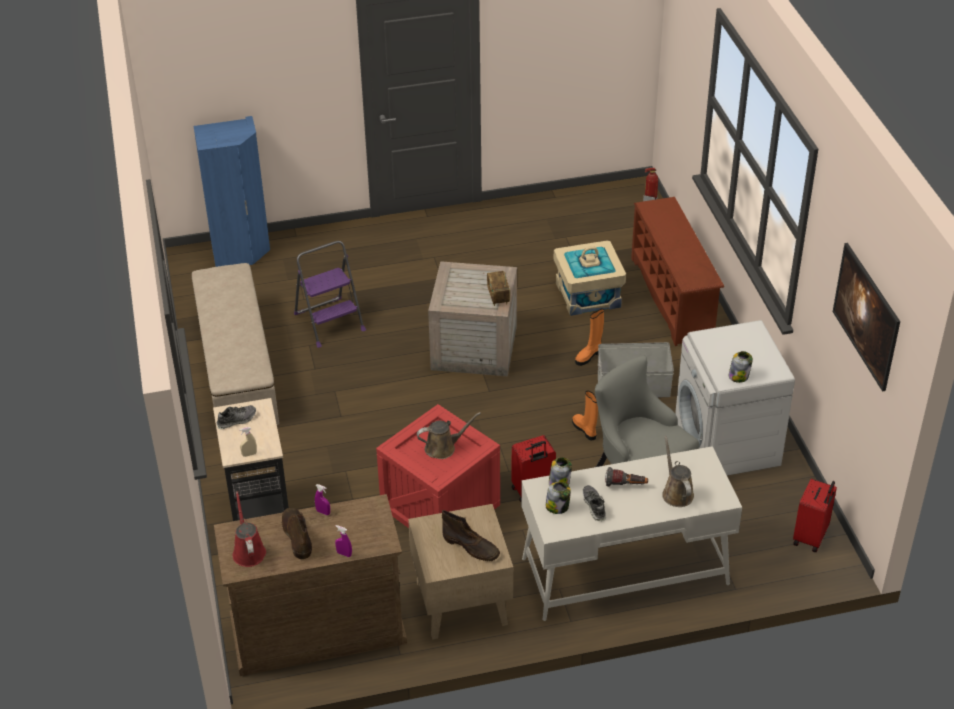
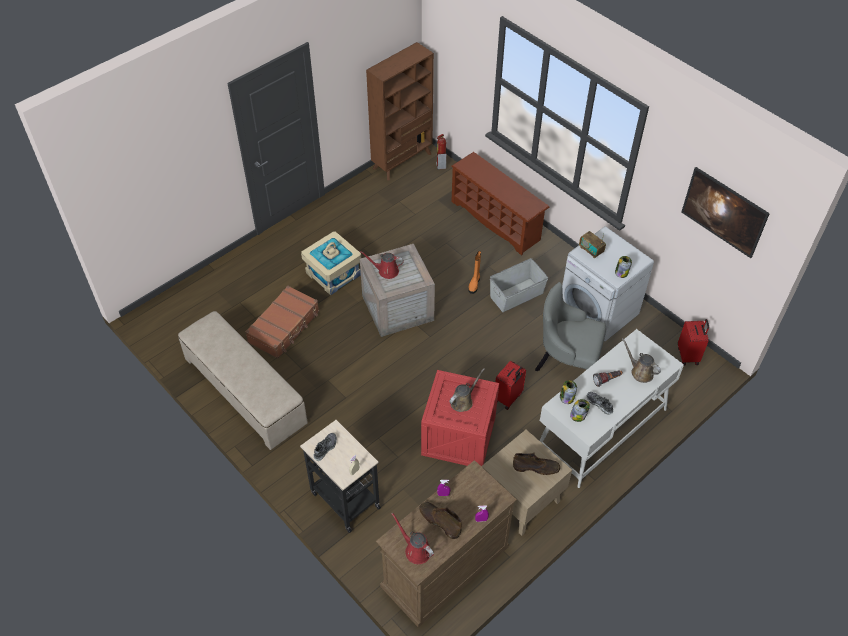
camera: 30 degrees left, 10 degrees up
(240, 251) = (181, 297): blue cabinet -> none
(328, 320) = (284, 327): purple step ladder -> brown suitcase
(460, 284) = (386, 271): none -> red watering can
(498, 297) = (418, 271): radio -> radio (591, 250)
(585, 430) = (509, 339): orange boot -> none
(588, 295) = (443, 239): beige storage box -> beige storage box (333, 274)
(604, 195) = (402, 161): none -> brown bookcase

